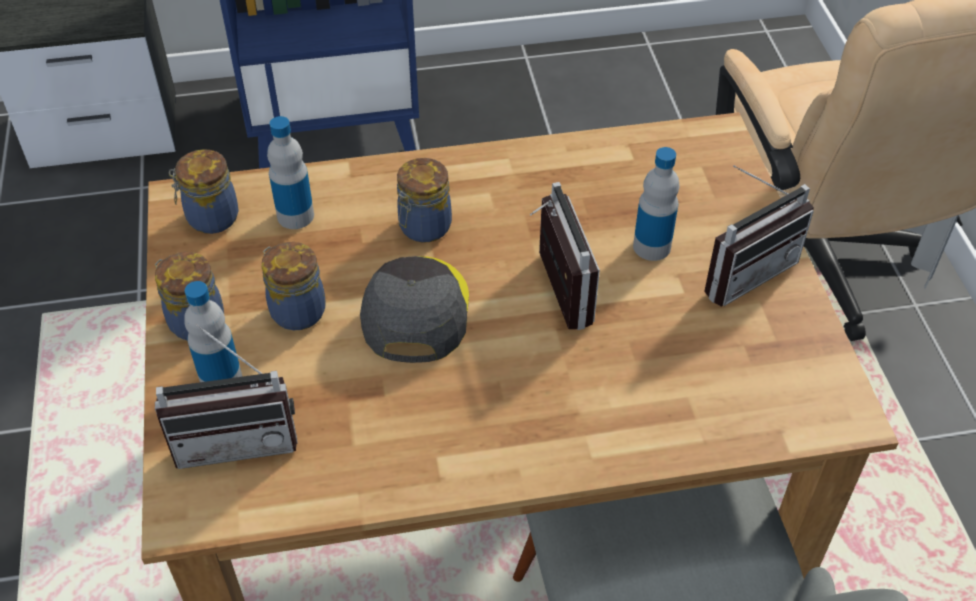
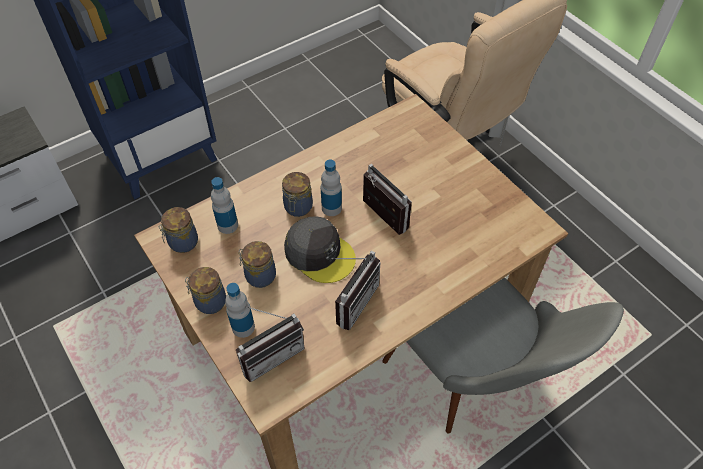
camera: 25 degrees left, 5 degrees up
(415, 311) = (319, 253): grey cap -> grey cap turned 150 degrees clockwise
(651, 246) = (413, 178): bottle -> bottle (331, 208)
(743, 270) = (460, 175): radio -> radio (351, 300)

